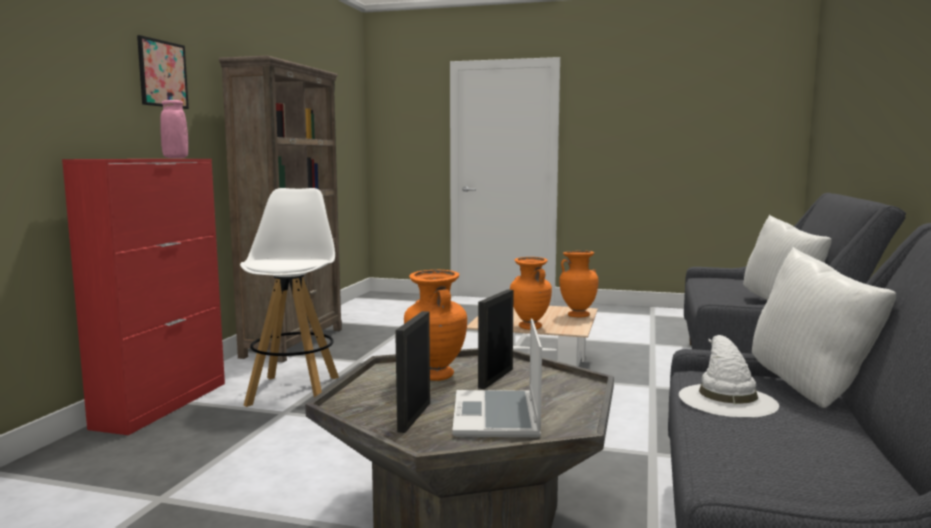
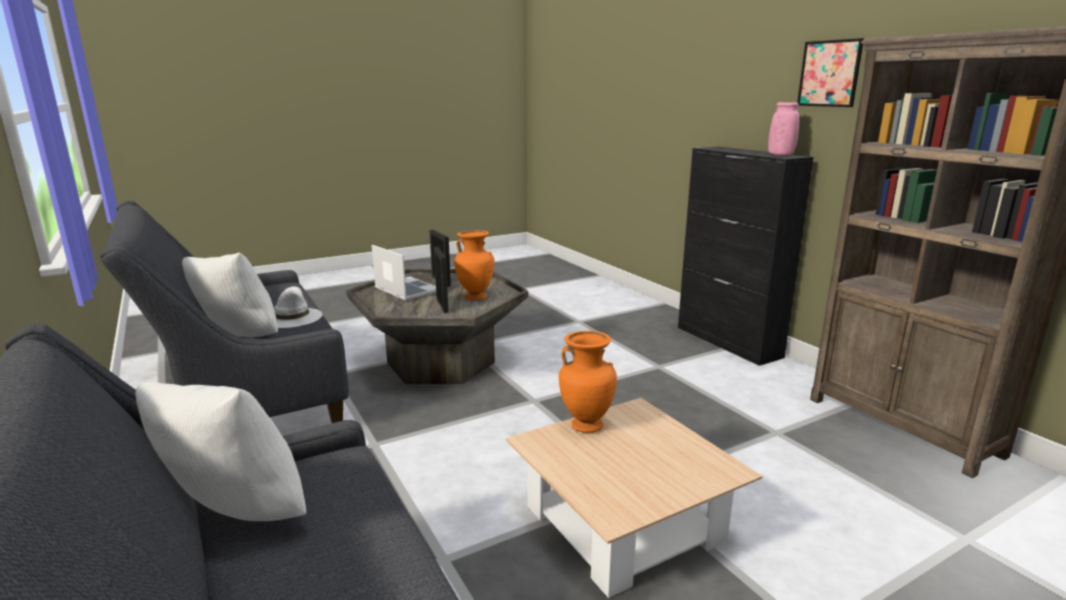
camera: 135 degrees right, 10 degrees up
(163, 404) = (728, 342): red cabinet -> black cabinet
(294, 390) = (709, 382): white stool -> none
(578, 315) = (589, 489): orange vase -> none

